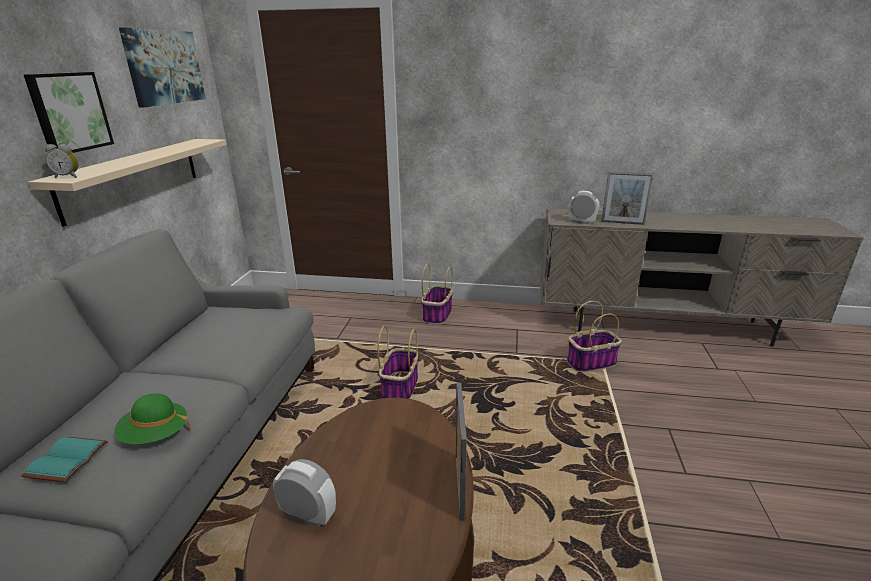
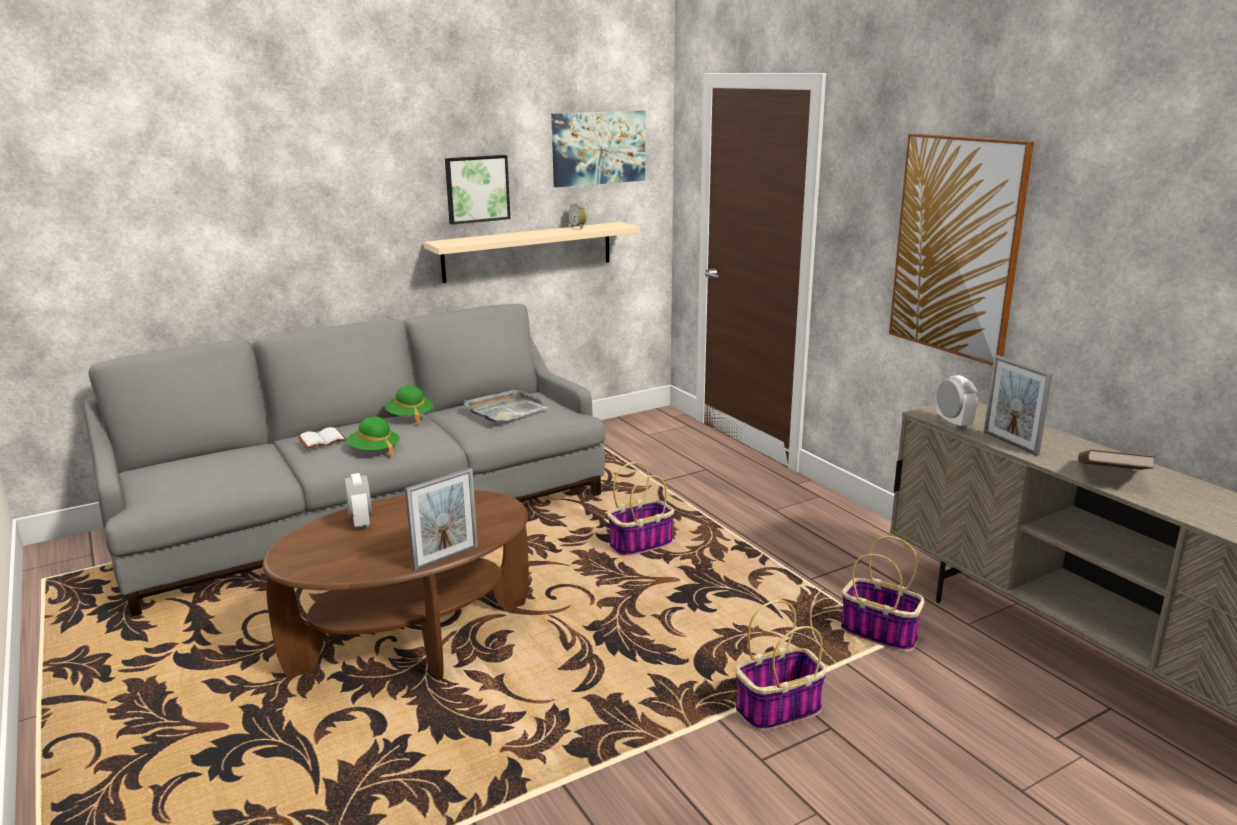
camera: 50 degrees right, 5 degrees down
(66, 459) = (323, 439): turquoise book -> white book
(68, 177) = (447, 243): alarm clock -> alarm clock (578, 228)
(135, 381) = (410, 417): none -> green hat
(225, 331) = (505, 410): none -> grey tray
(437, 315) = (797, 506): basket -> basket (778, 710)
(530, 112) = (957, 246): none -> picture
(686, 224) = (1110, 478): none -> brown book

